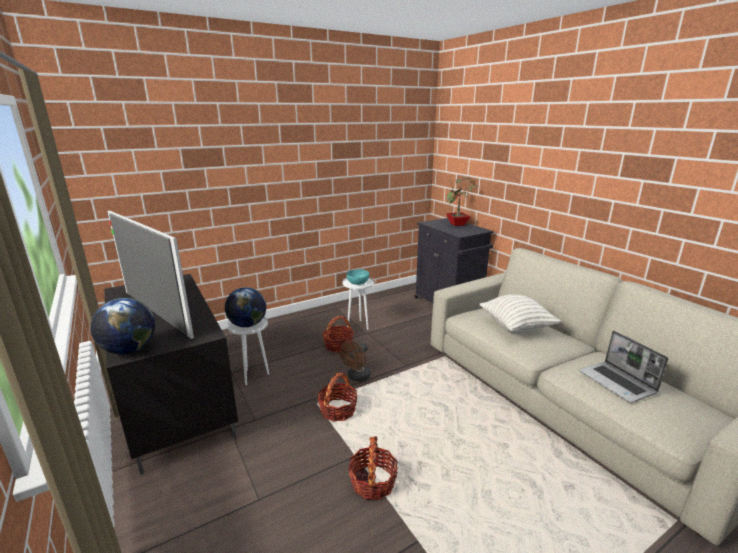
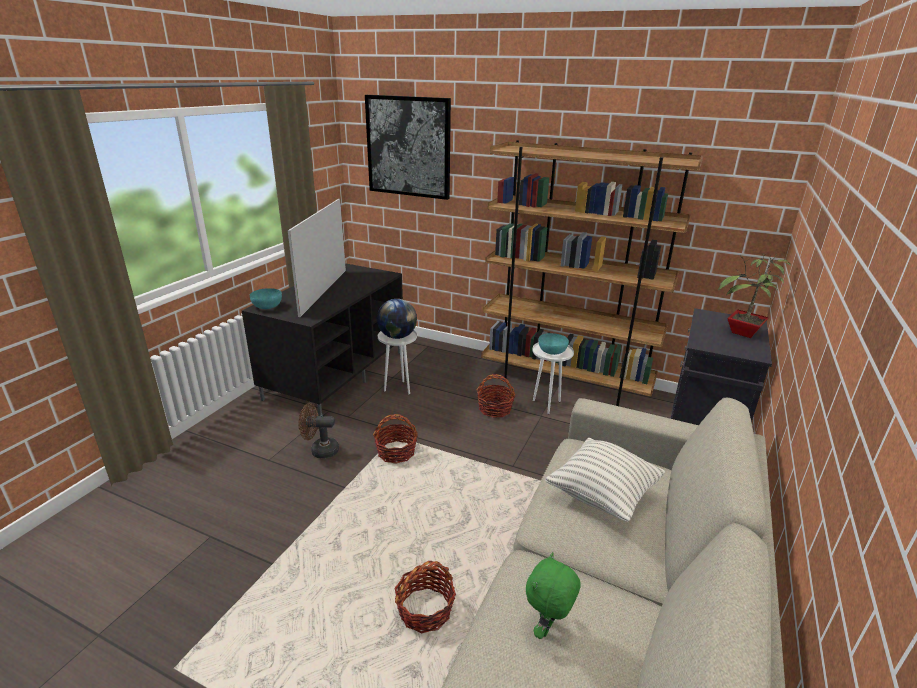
camera: 55 degrees right, 5 degrees up
(129, 350) = (267, 306): globe -> turquoise bowl
(148, 147) = (408, 147): none -> picture
(342, 309) = (565, 381): none -> brown bookcase
(357, 377) = (455, 442): brown fan -> brown fan (320, 450)
(372, 482) = (321, 511): basket -> basket (425, 610)
(618, 383) = (547, 628): laptop -> green plush toy

